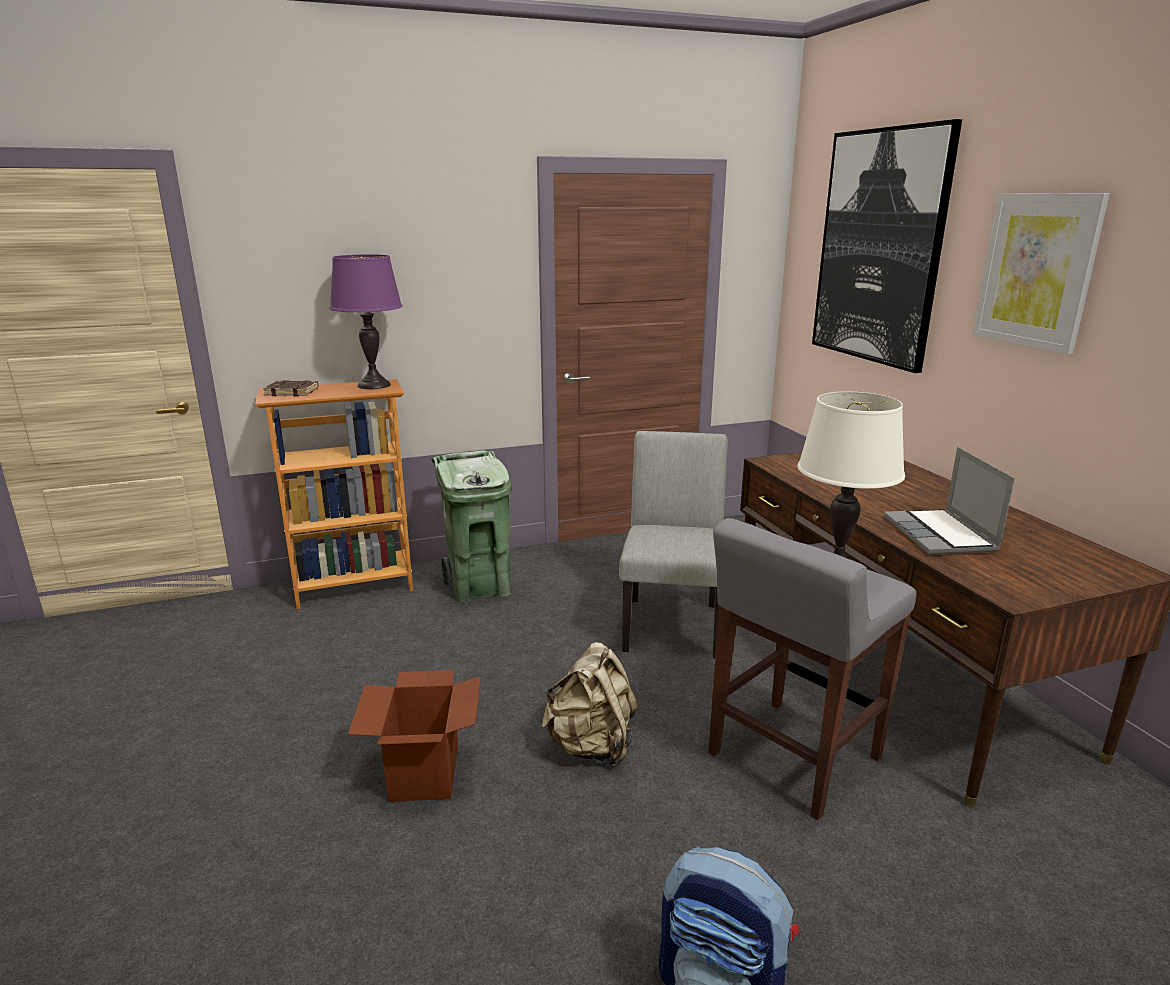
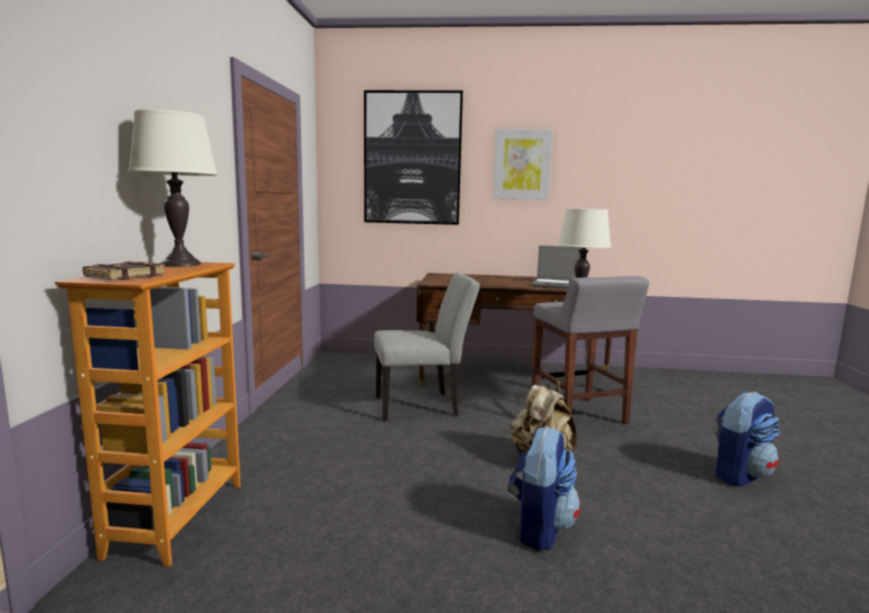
camera: 65 degrees left, 10 degrees down
(374, 385) = (180, 264): purple table lamp -> white table lamp
(424, 772) = (539, 528): cardboard box -> backpack
(479, 587) = (283, 454): green trash can -> none
(672, 621) = (423, 406): grey chair -> grey chair turned 135 degrees clockwise

